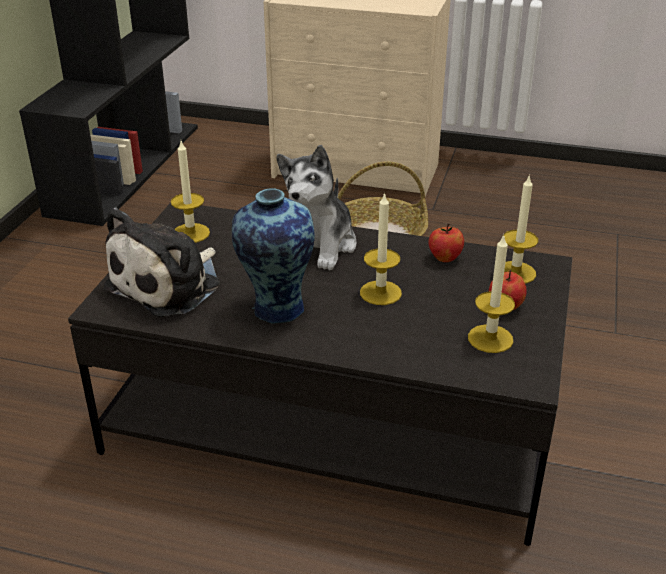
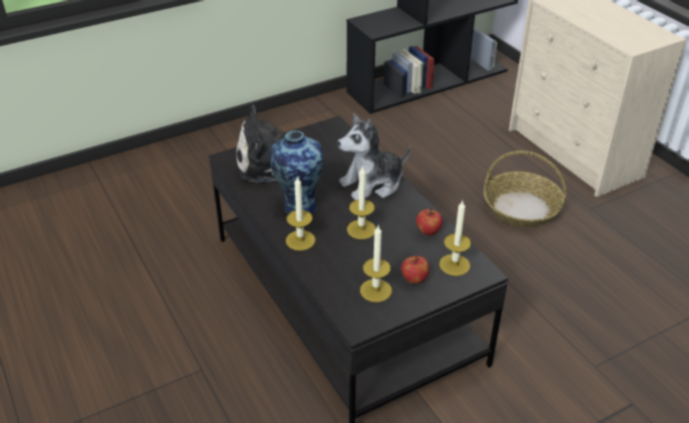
camera: 45 degrees right, 5 degrees up
(190, 233) = (320, 140): candle -> candle (300, 240)

